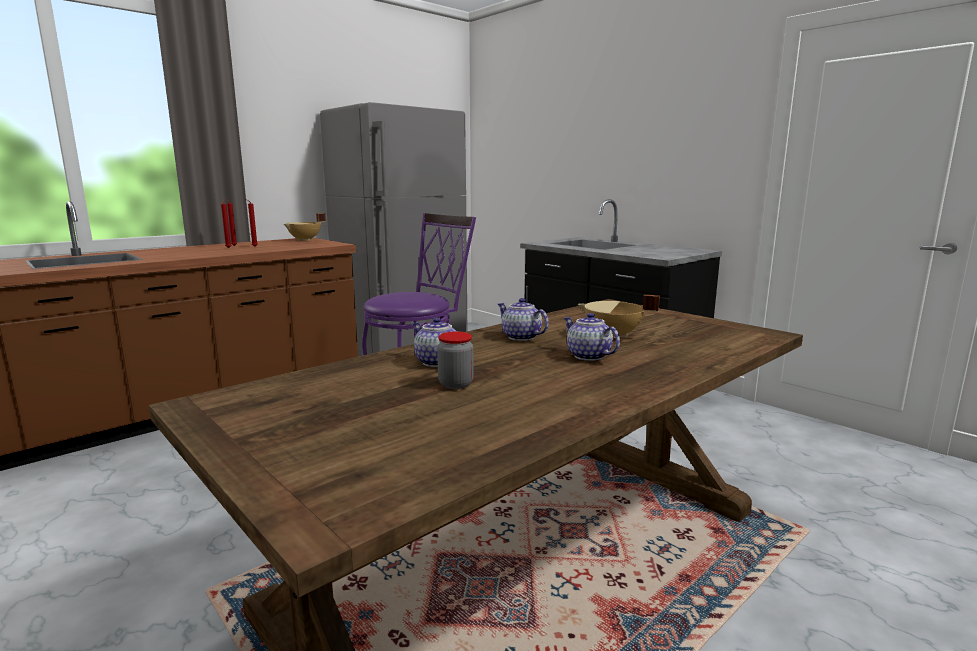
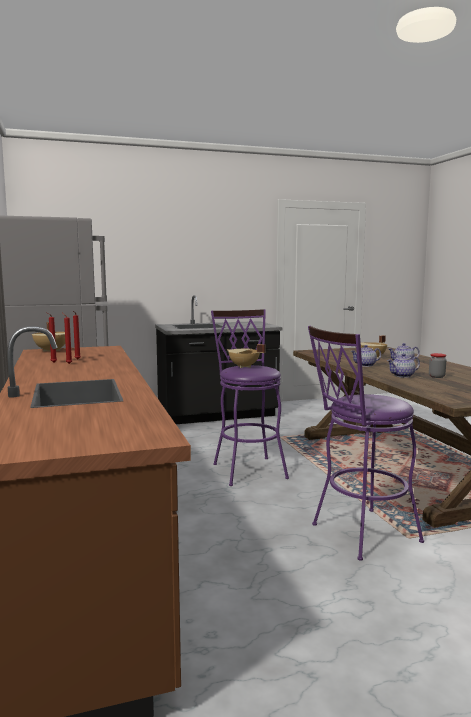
camera: 65 degrees left, 5 degrees down
(219, 543) = (358, 534): none -> purple stool
(411, 293) = (244, 366): none -> beige cooking pot

